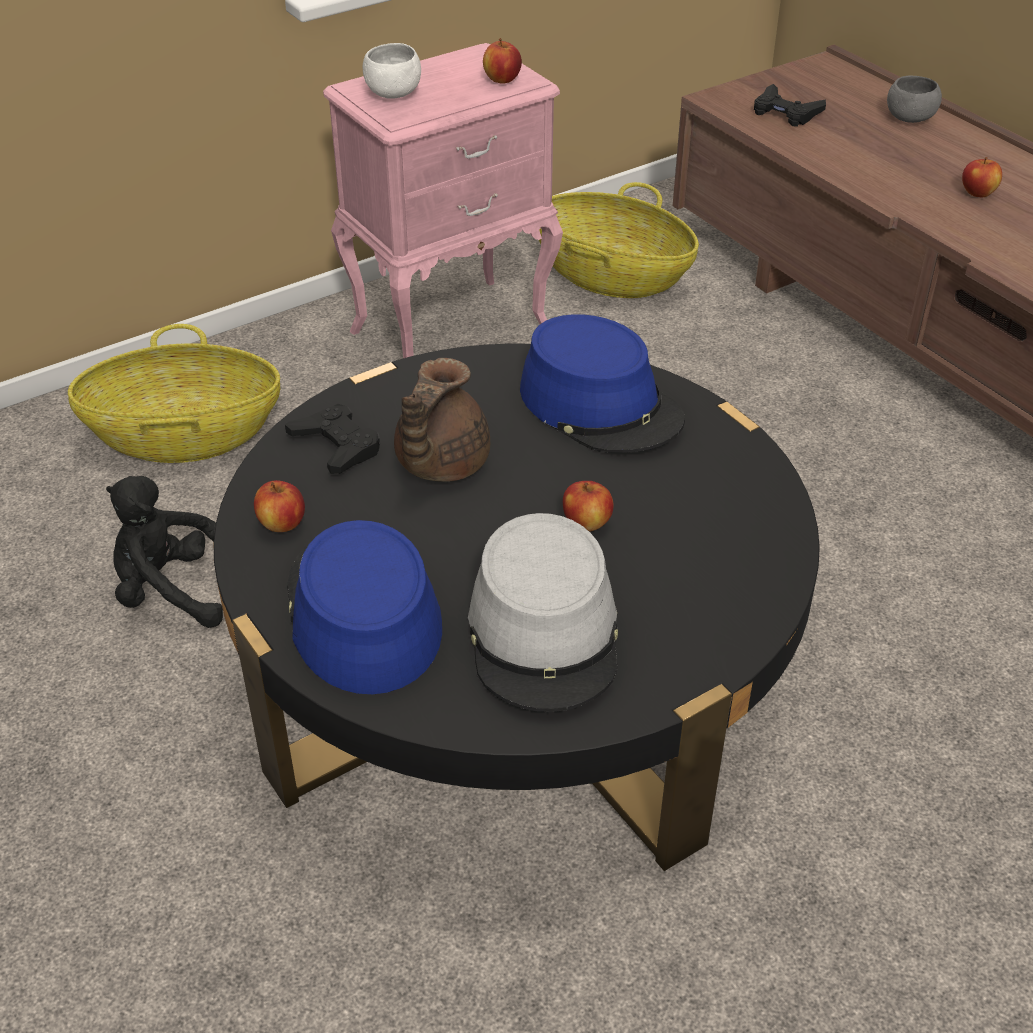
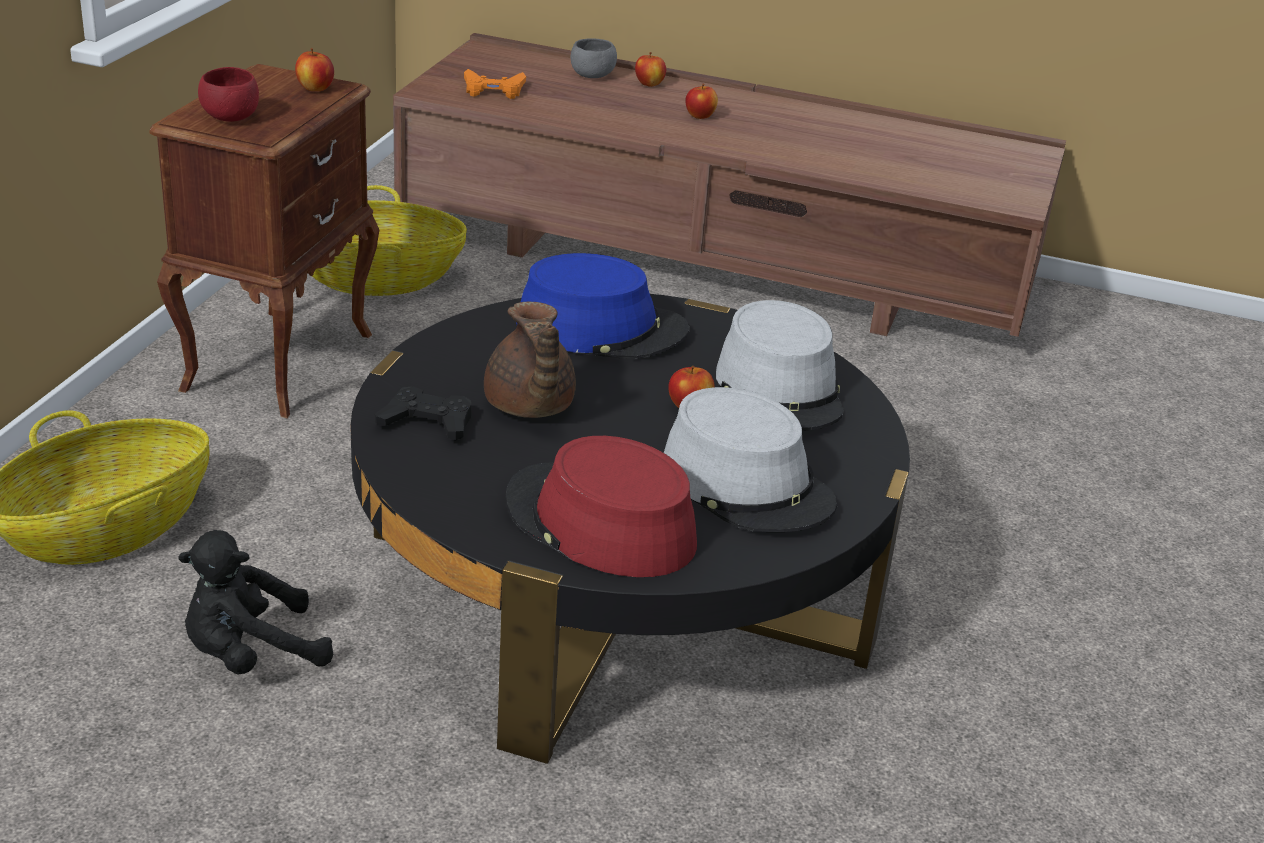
camera: 40 degrees left, 10 degrees down
(282, 524) = (456, 491): apple -> apple (649, 84)
(361, 611) = (599, 523): blue hat -> red hat
(393, 93) = (230, 117): white bowl -> red bowl
(451, 330) = (278, 361): pink nightstand -> brown nightstand
(701, 540) = (780, 390): none -> grey hat
(785, 112) = (493, 90): black game controller -> orange game controller

